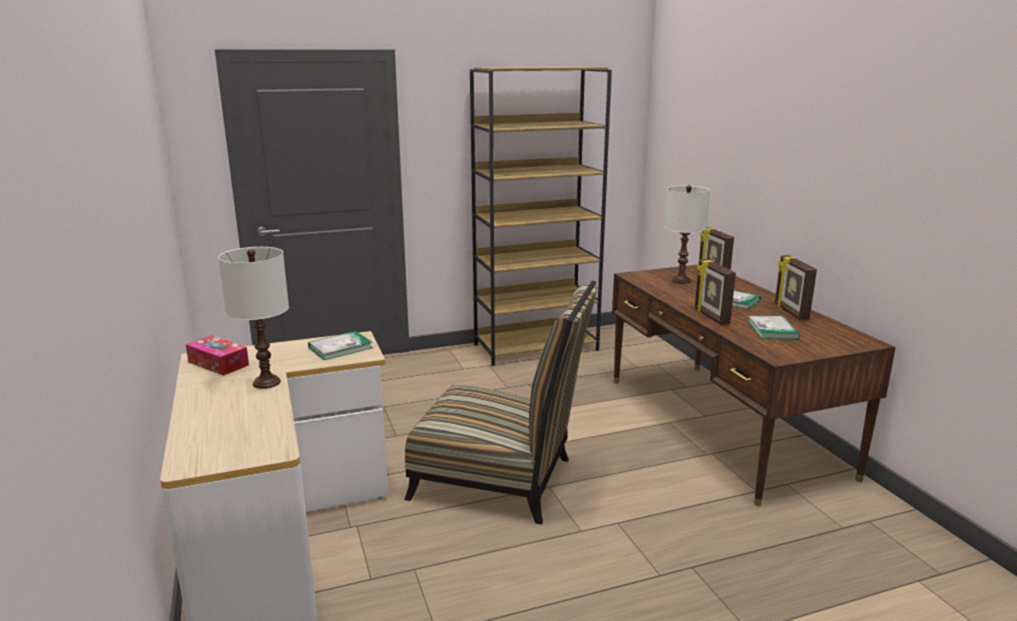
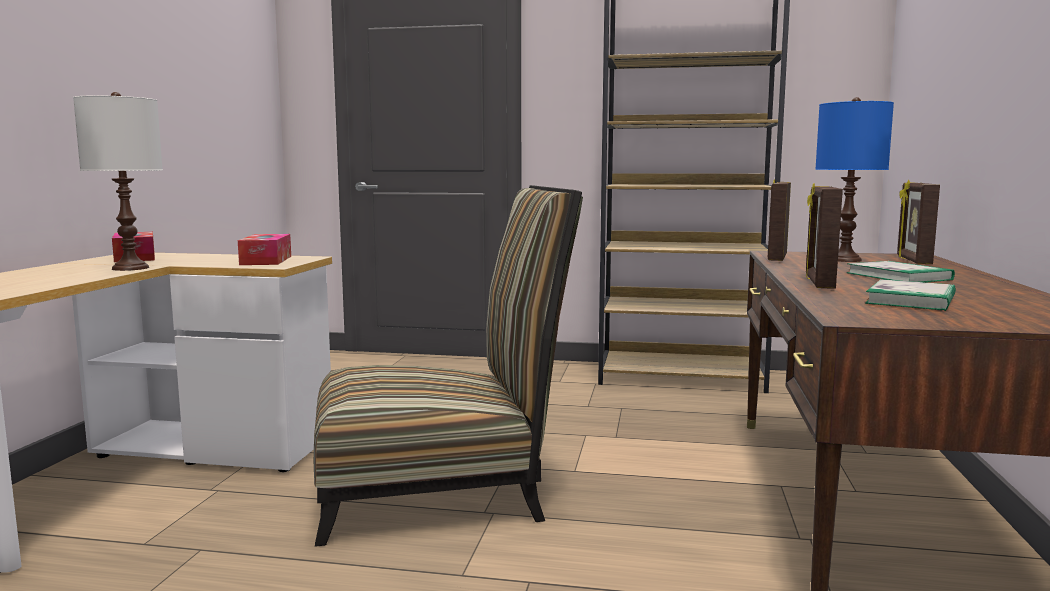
camera: 30 degrees right, 10 degrees down
(340, 348) = (266, 260): book -> tissue box
(502, 480) = (442, 491): chair -> chair turned 60 degrees counterclockwise
(681, 280) = (845, 260): white table lamp -> blue table lamp
(790, 312) = (993, 291): picture frame -> picture frame (776, 257)

